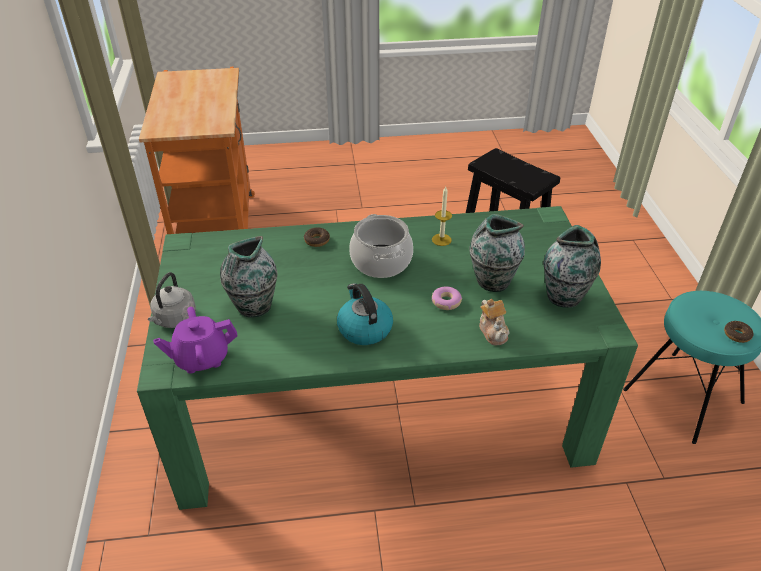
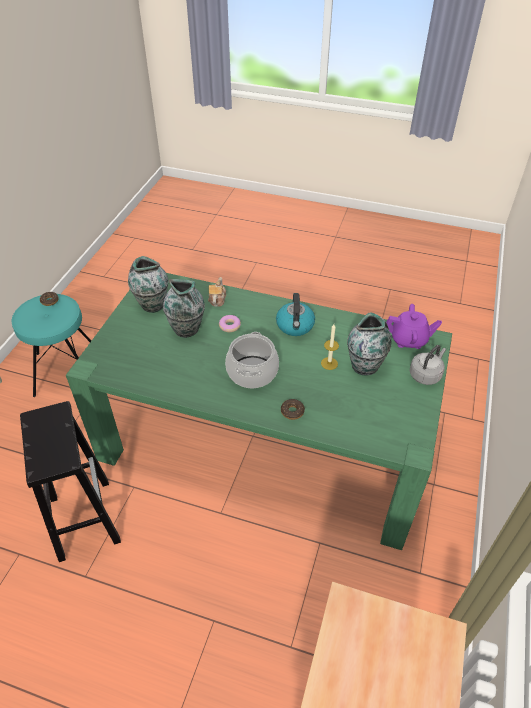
camera: 155 degrees left, 5 degrees up
(441, 240) = (191, 376): candle -> candle (329, 363)

